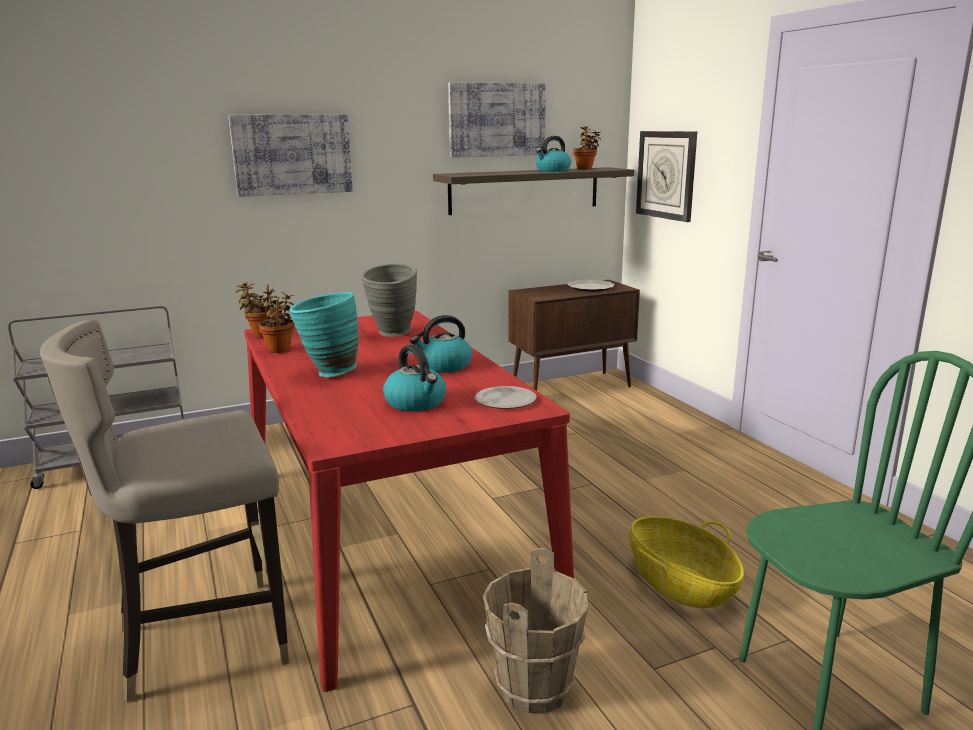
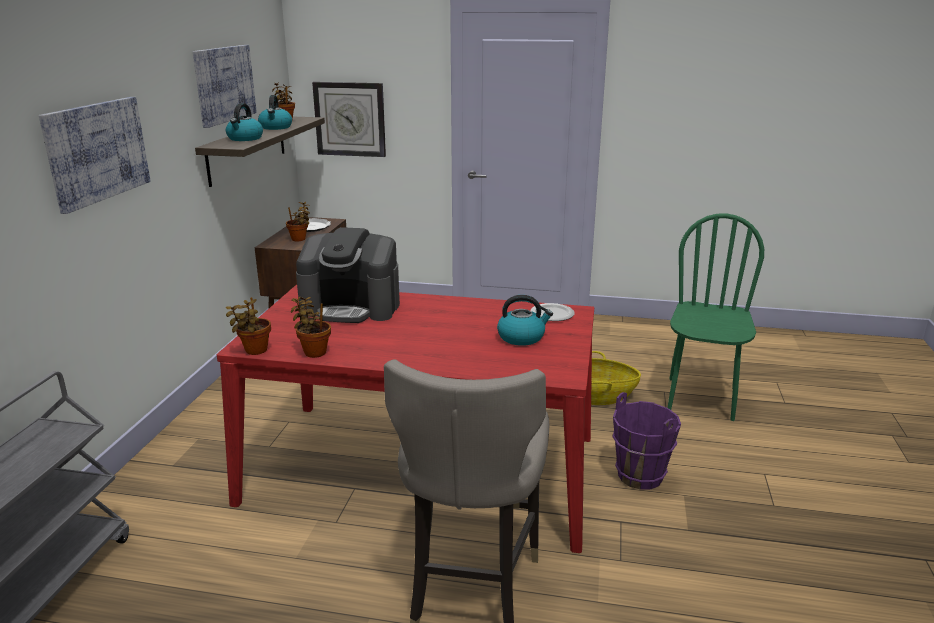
camera: 55 degrees left, 5 degrees up
(327, 373) = (413, 348): turquoise vase -> none
(392, 334) = (351, 307): grey vase -> coffee machine
(443, 366) = (458, 312): kettle -> kettle (245, 138)
(535, 688) = (640, 476): brown bucket -> purple bucket
(555, 293) = (300, 239): none -> potted plant

